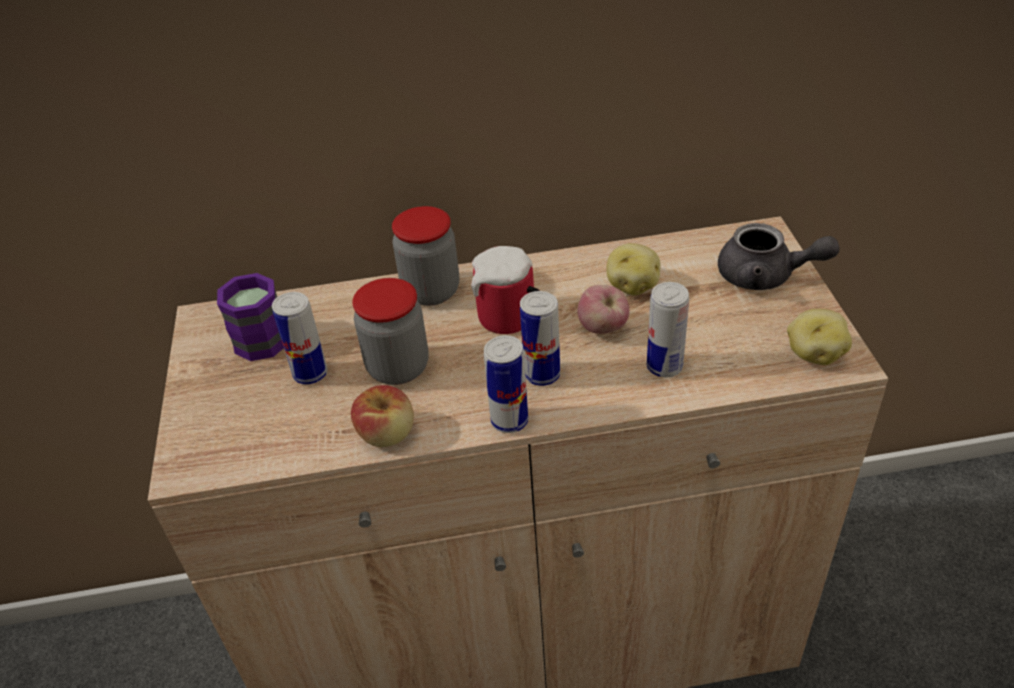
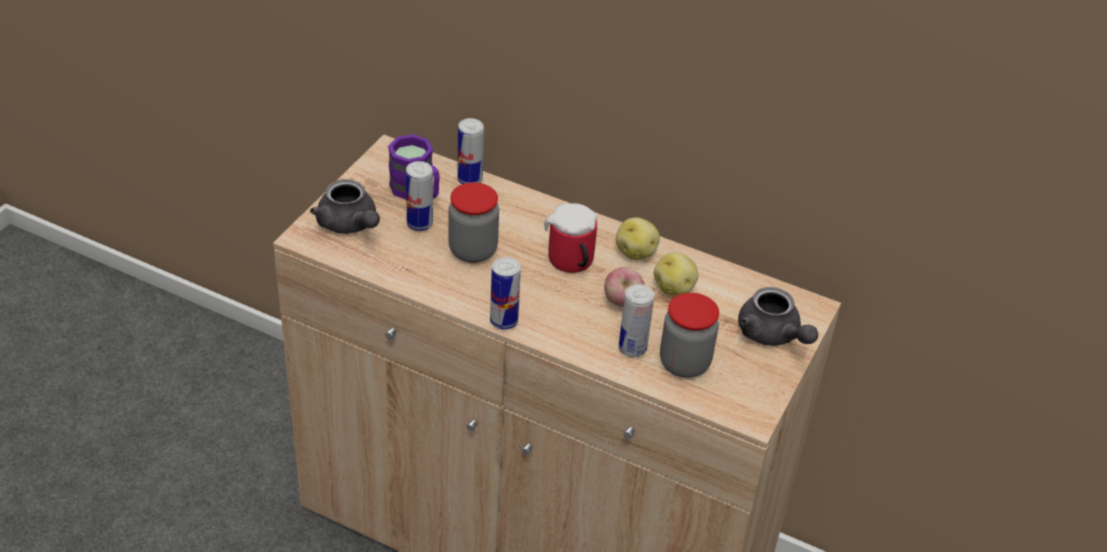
camera: 30 degrees right, 0 degrees up
(229, 422) = (349, 225): none -> grey teapot
(387, 433) = (428, 285): apple -> none
(431, 291) = (542, 214): jar -> jar (684, 363)
(542, 375) = (552, 307): can -> can (470, 179)
(814, 354) = (738, 400): potato -> potato (636, 252)

